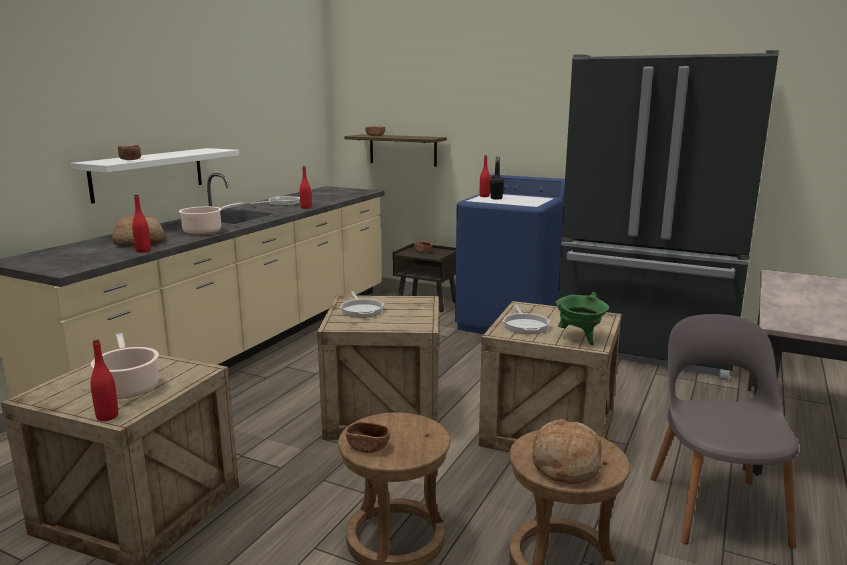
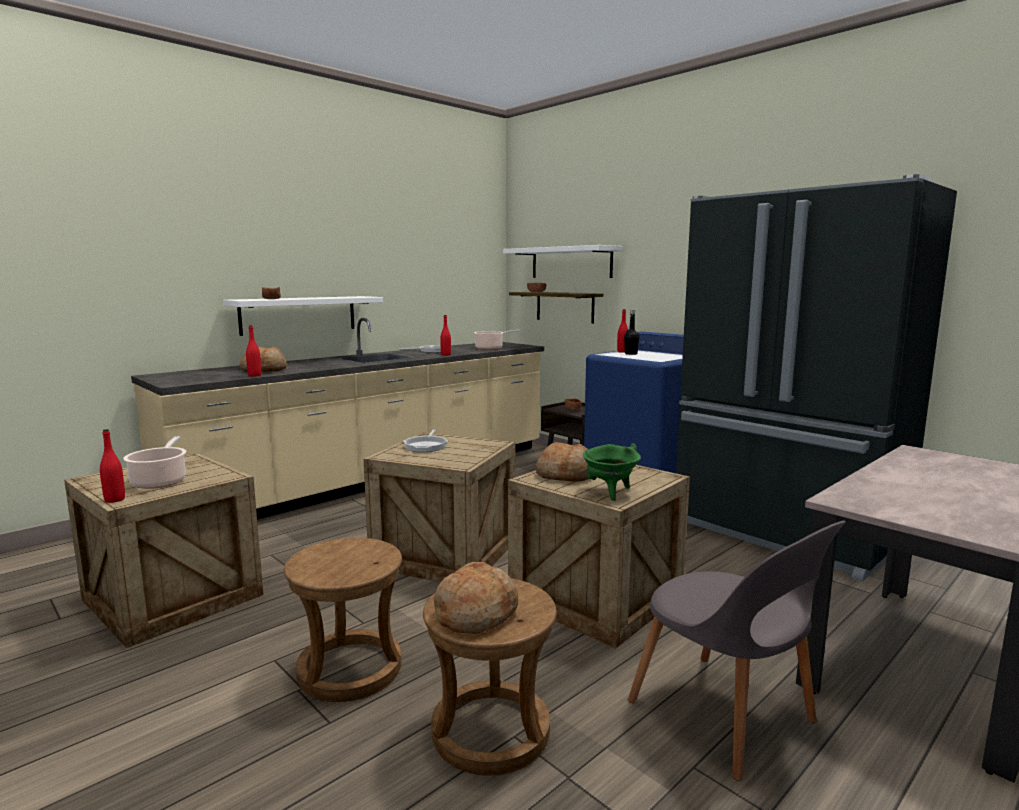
camera: 20 degrees right, 5 degrees down
(205, 231) = (329, 366): cooking pot -> cooking pot (491, 348)
(368, 447) = (311, 563): brown bowl -> none
(408, 105) = (571, 263): none -> white shelf
(525, 325) = (566, 475): frying pan -> bread
(715, 506) = (726, 716): grey chair -> grey chair turned 120 degrees clockwise

